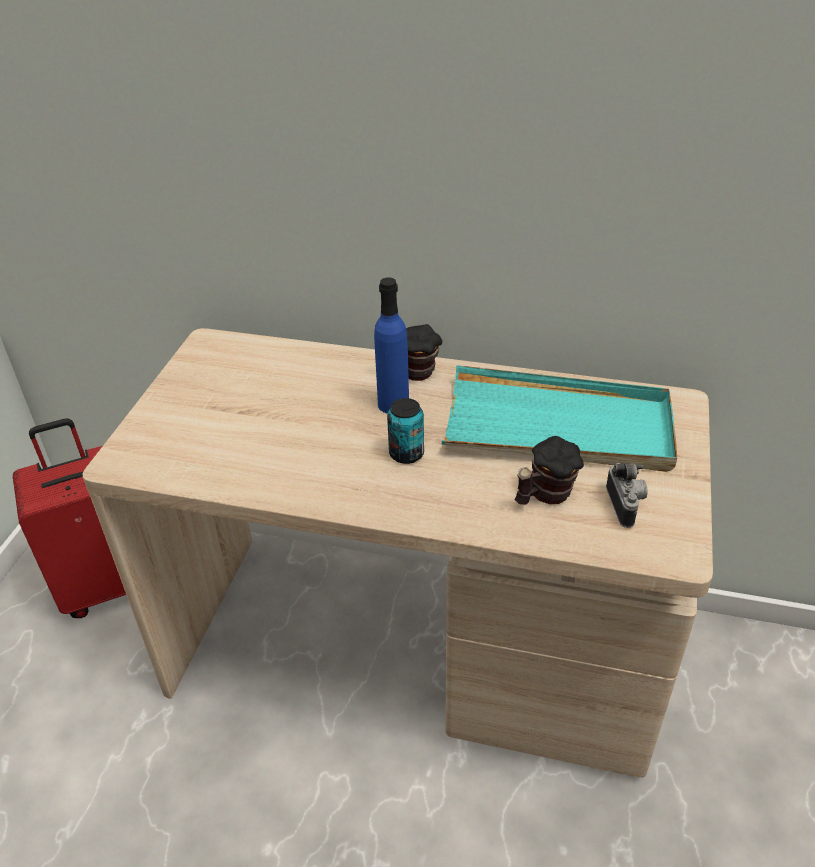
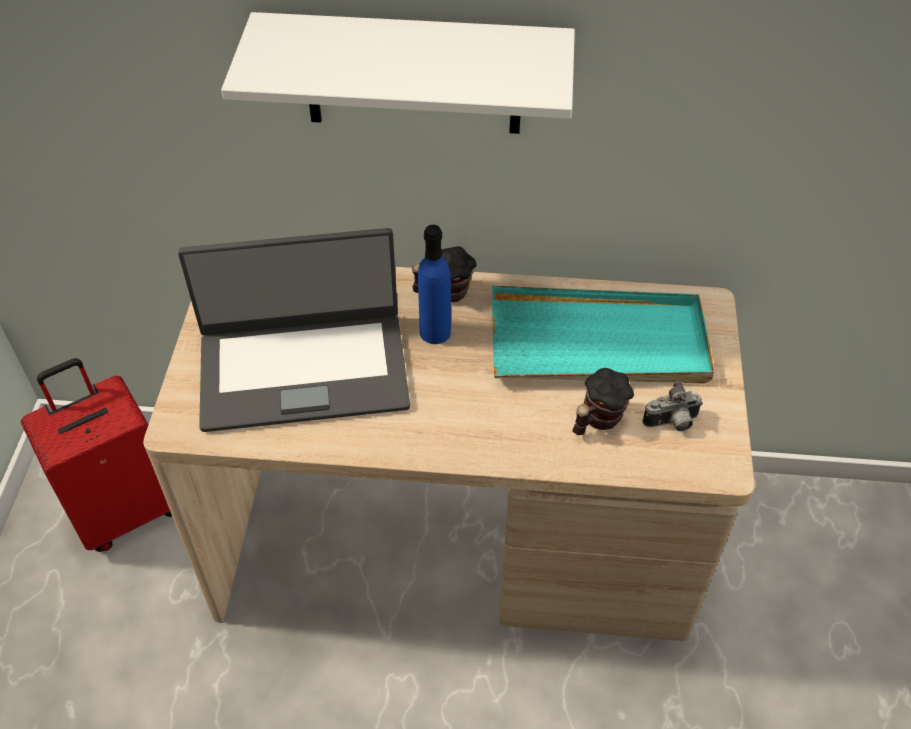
camera: 10 degrees left, 10 degrees up
(256, 424) = (303, 369): none -> laptop
(385, 135) = (413, 74): none -> white shelf
(406, 454) = (459, 388): can -> none
(626, 505) = (672, 423): camera -> camera turned 90 degrees clockwise

